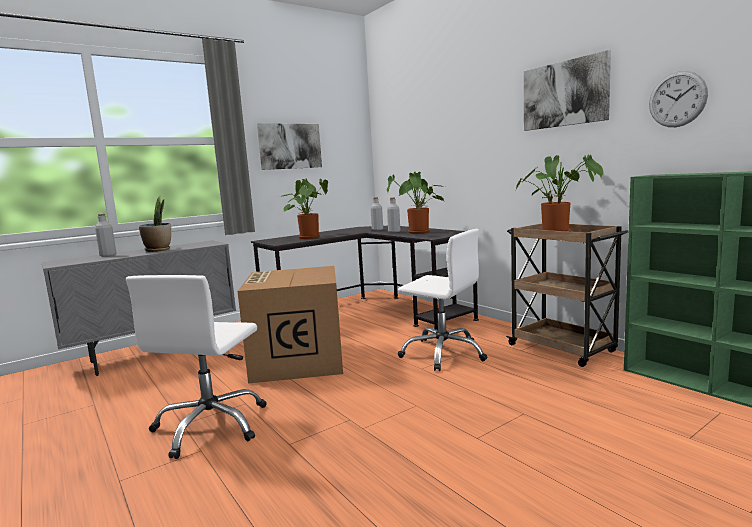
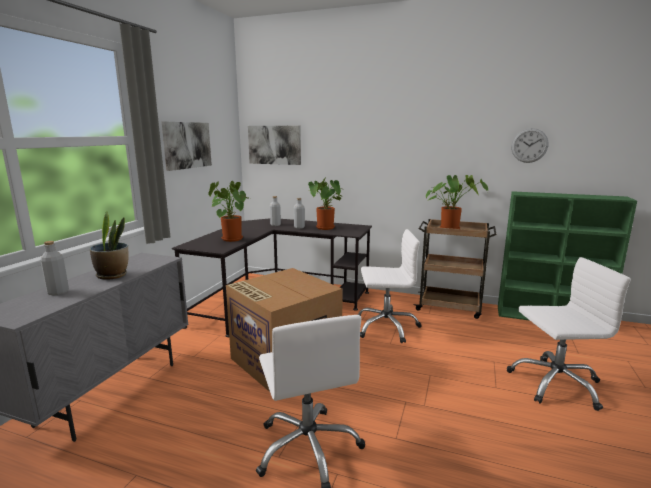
camera: 35 degrees left, 5 degrees up
(565, 94) = (449, 129): picture -> picture (274, 145)
(575, 458) = (555, 383): none -> white office chair

